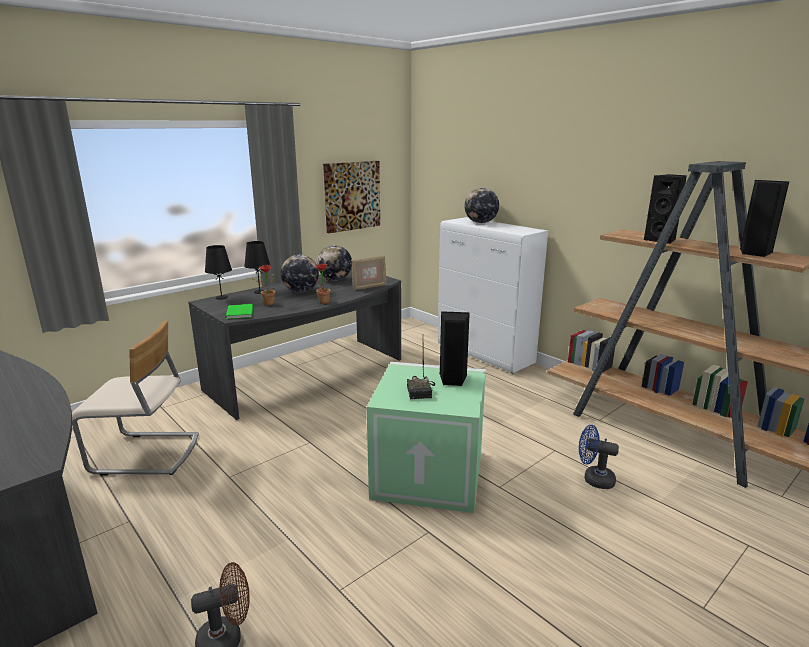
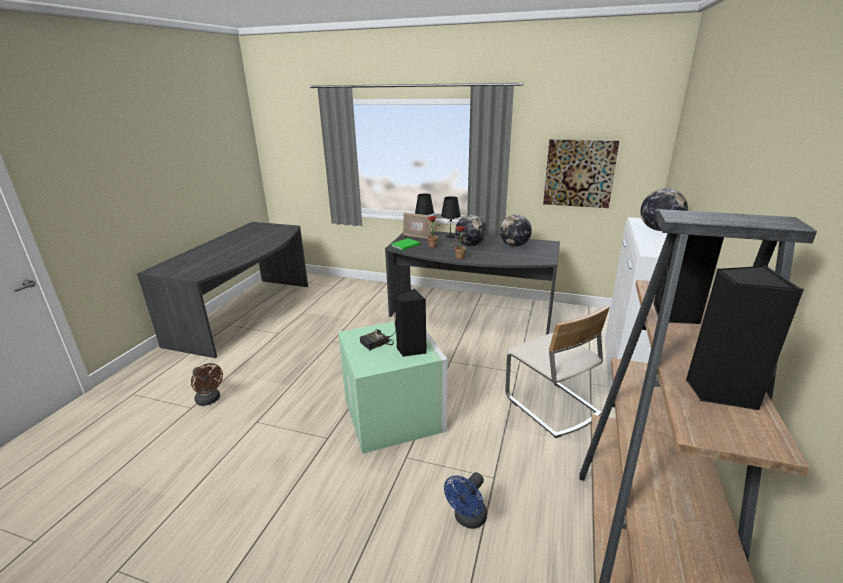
camera: 60 degrees right, 5 degrees up
(145, 454) = (332, 309): beige chair -> beige chair (551, 406)
(369, 287) = (517, 260): picture frame -> picture frame (417, 237)
(593, 479) = (467, 519): blue fan -> blue fan turned 135 degrees counterclockwise

